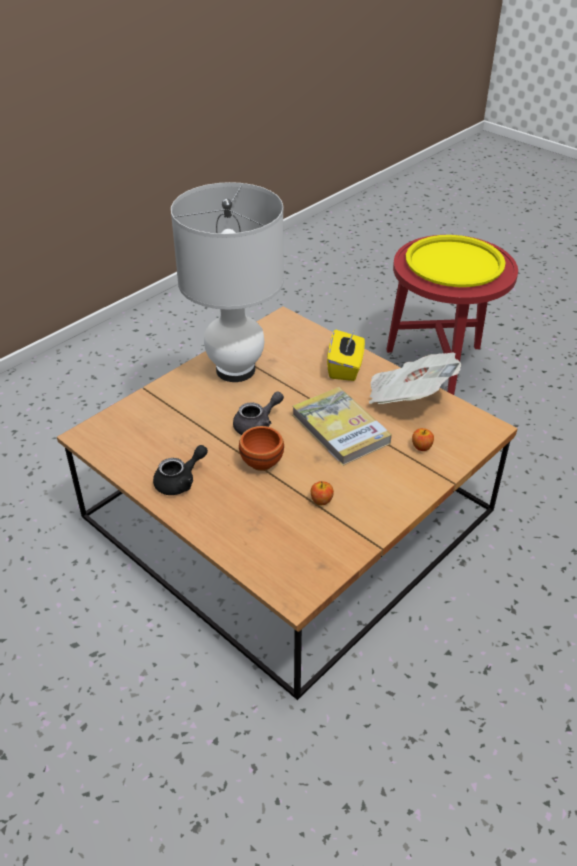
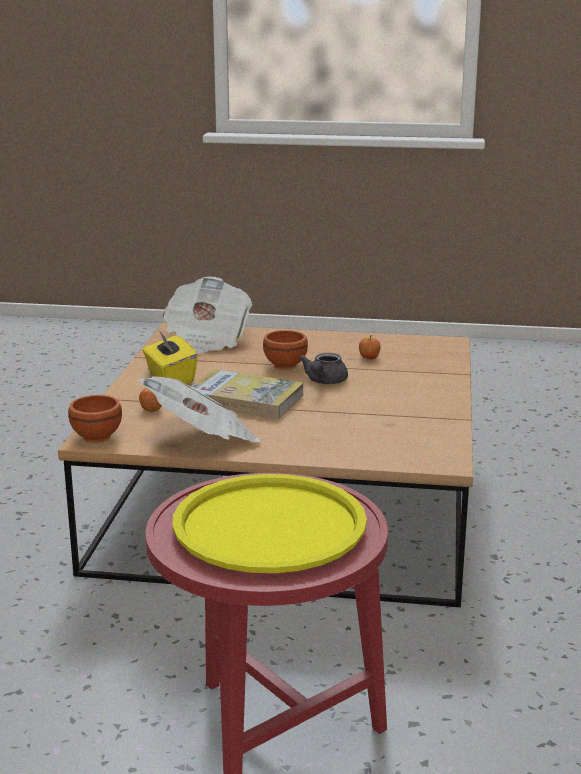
camera: 145 degrees right, 20 degrees down
(180, 481) = (332, 344): black teapot -> none
(236, 370) = (411, 406): white table lamp -> none
(286, 549) = (206, 340): none -> newspaper
(321, 500) = (208, 362): apple -> apple (369, 357)
(345, 368) = (302, 441): yellow tissue box -> yellow tissue box (170, 377)
(482, 428) = (98, 438): none -> brown bowl

